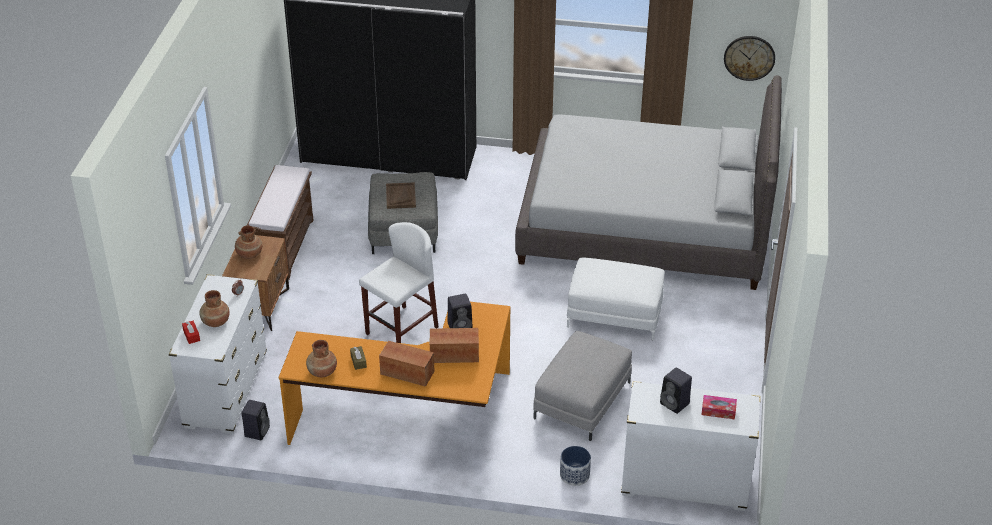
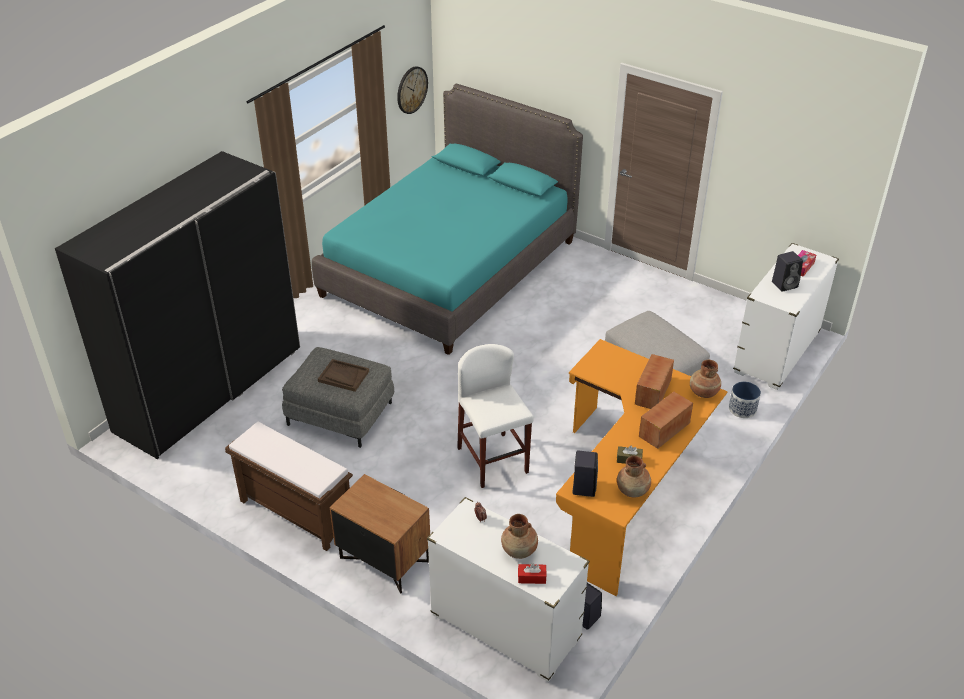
camera: 65 degrees left, 0 degrees up
(249, 254) = (372, 510): brown vase -> brown vase (703, 392)
(460, 326) = (613, 377): black speaker -> black speaker (584, 486)
(615, 313) = (553, 321): white ottoman -> none
(645, 225) = (450, 268): grey bed -> turquoise bed

